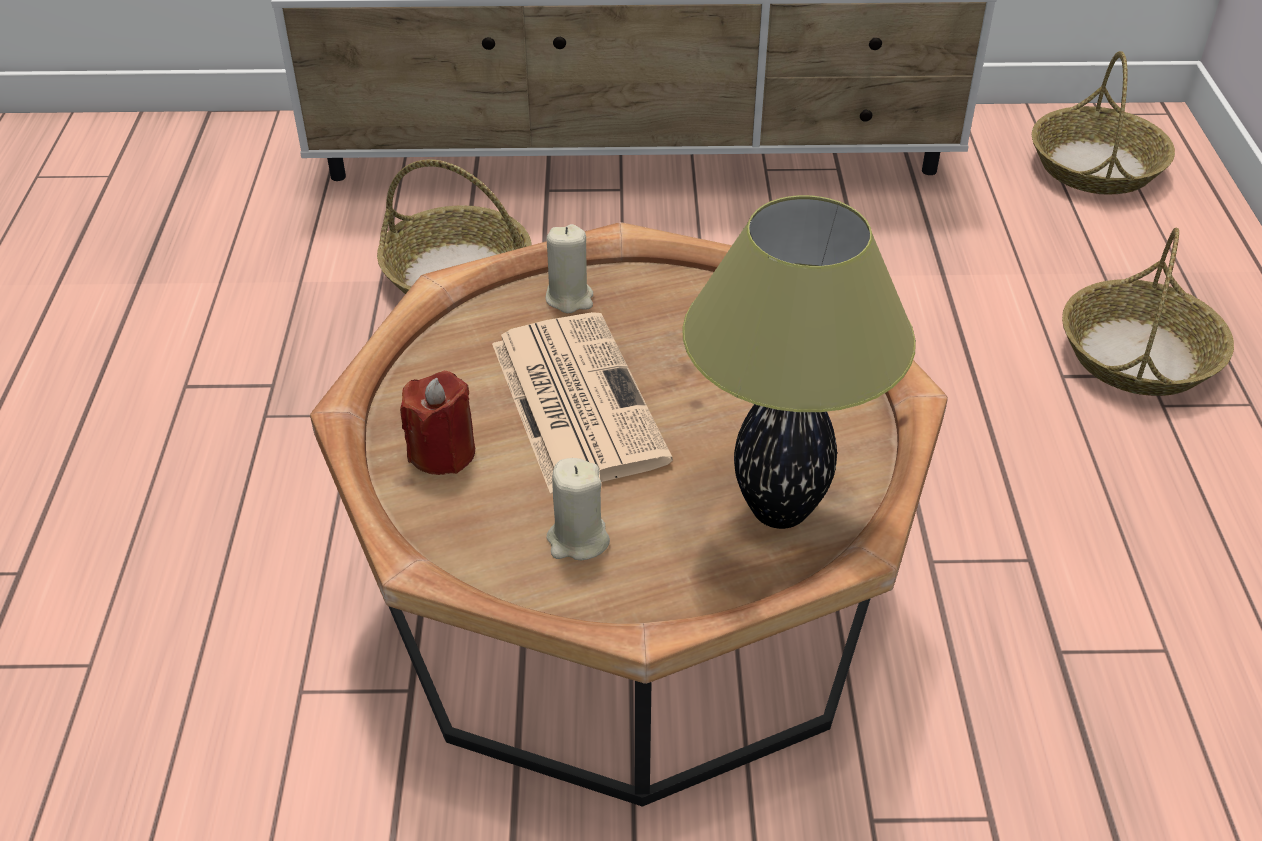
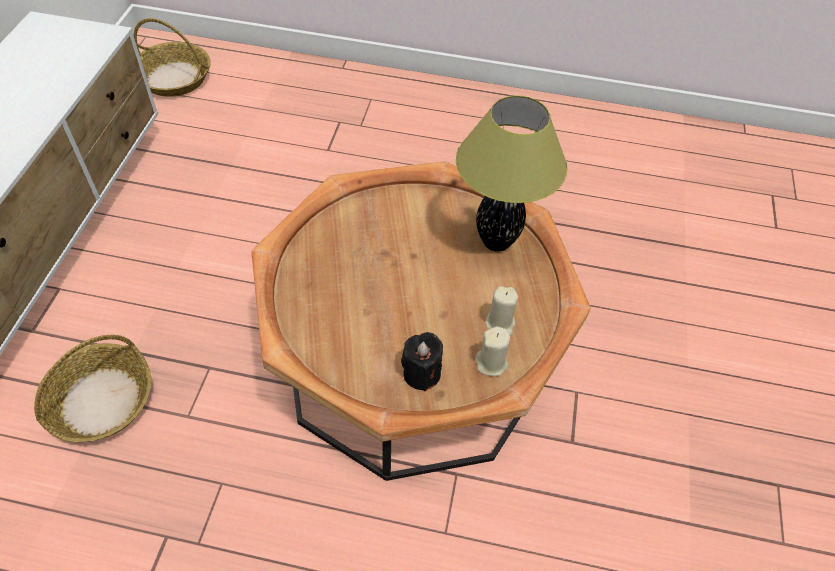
camera: 80 degrees left, 10 degrees up
(442, 453) = (421, 373): red candle -> black candle
(569, 298) = (304, 292): beige candle -> beige candle (491, 363)
(574, 399) = (395, 305): newspaper -> none
(1138, 356) = (326, 120): basket -> none

